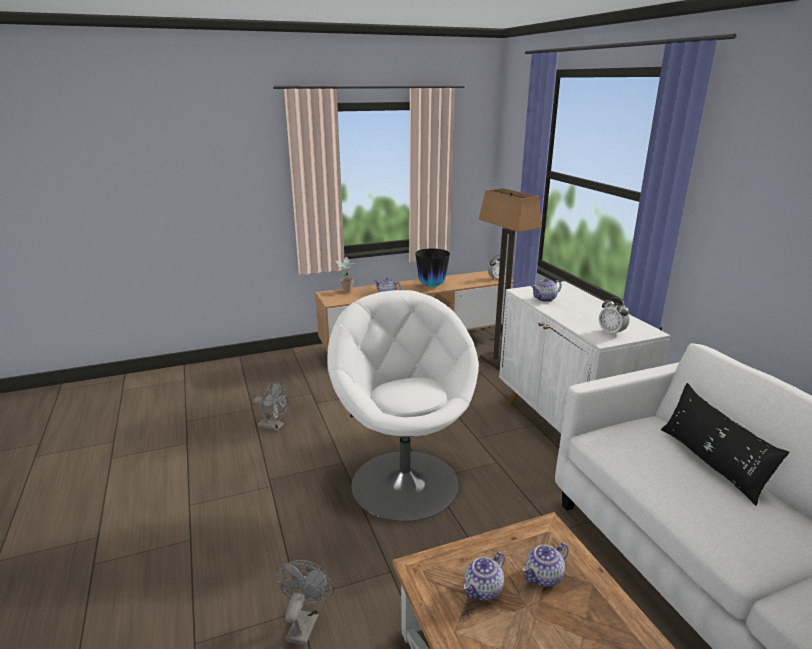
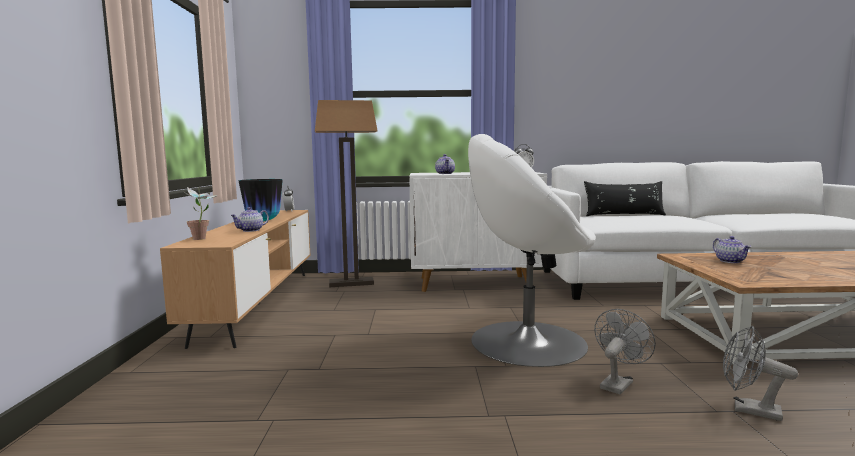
camera: 70 degrees left, 15 degrees down
(274, 426) = (350, 403): grey fan -> grey fan (618, 383)
(483, 590) = (755, 272): teapot -> none

